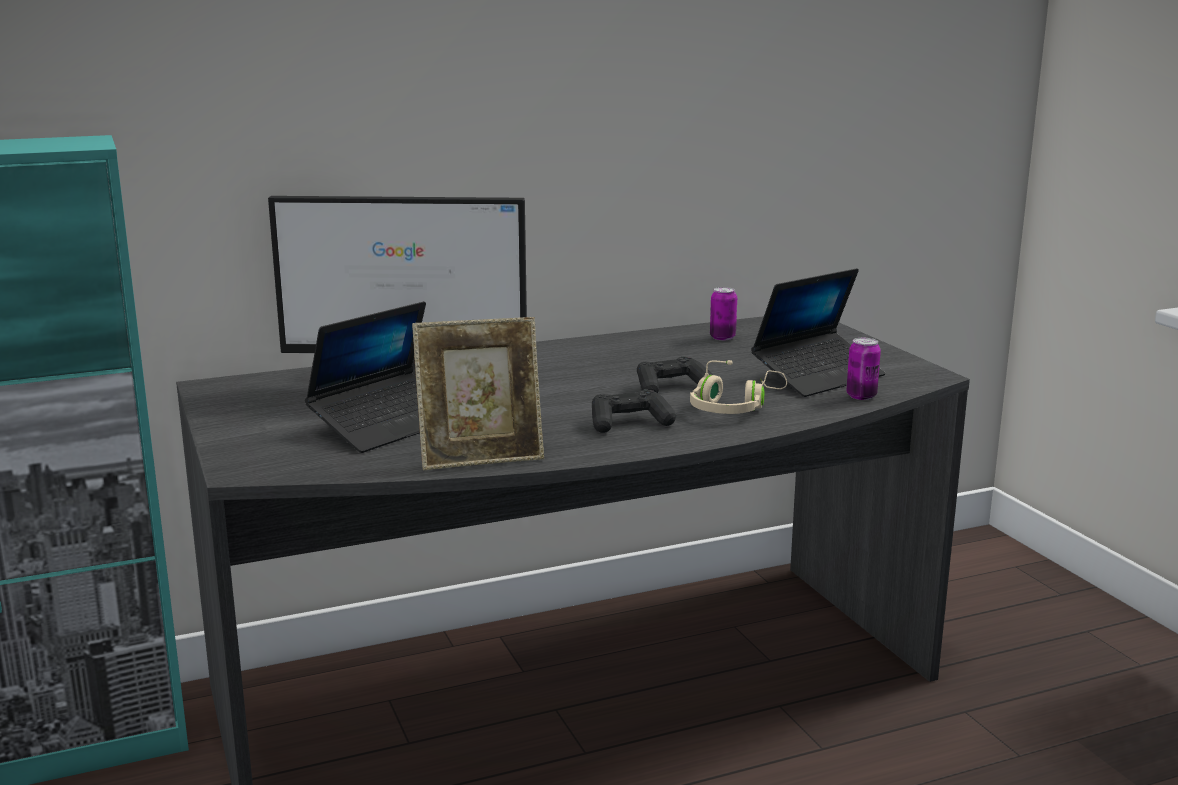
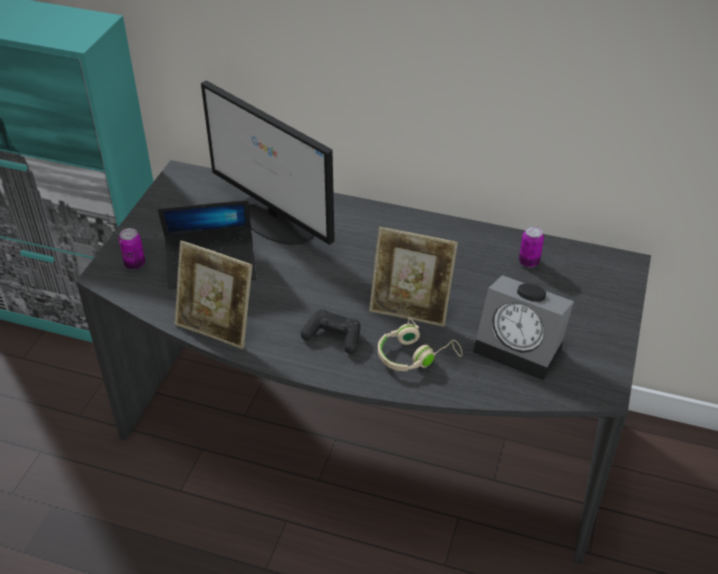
camera: 40 degrees right, 25 degrees up
(671, 387) = (410, 309): black game controller -> picture frame
(818, 376) = (522, 348): laptop -> alarm clock
(861, 396) = (515, 388): can -> can (135, 264)

